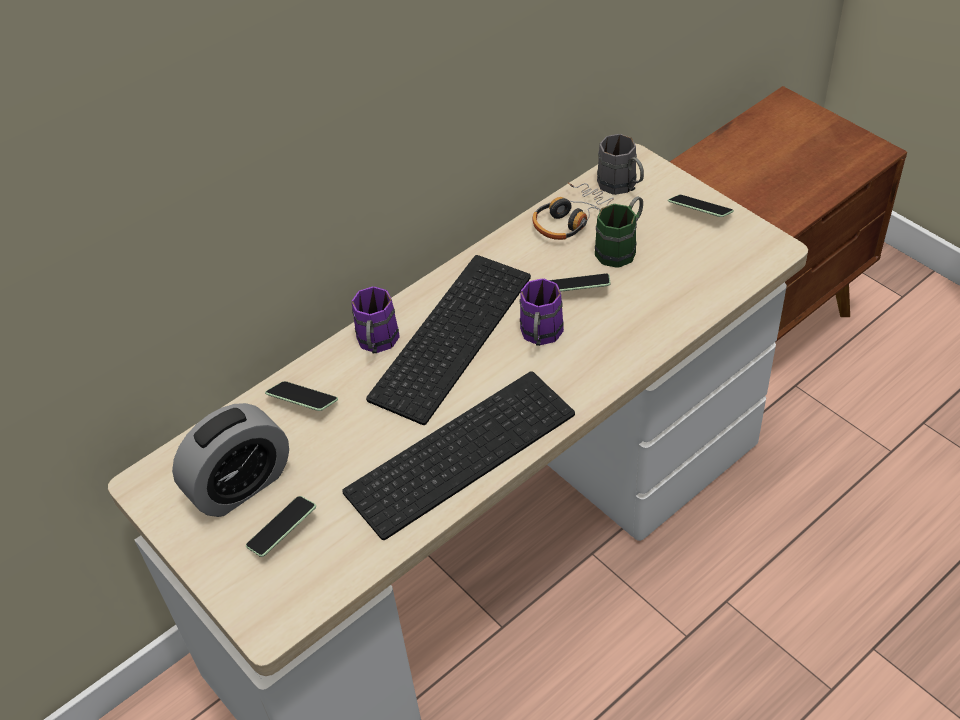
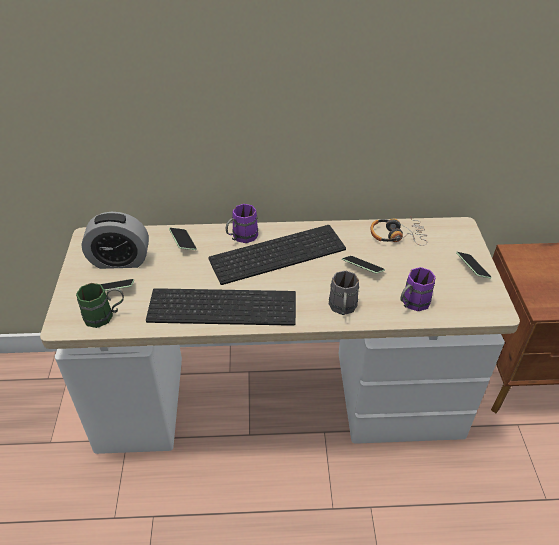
camera: 35 degrees right, 5 degrees down
(540, 337) = (319, 279): purple mug -> purple mug (411, 304)
(621, 247) = (408, 262): green mug -> green mug (105, 316)
(622, 187) = (441, 234): grey mug -> grey mug (342, 309)

